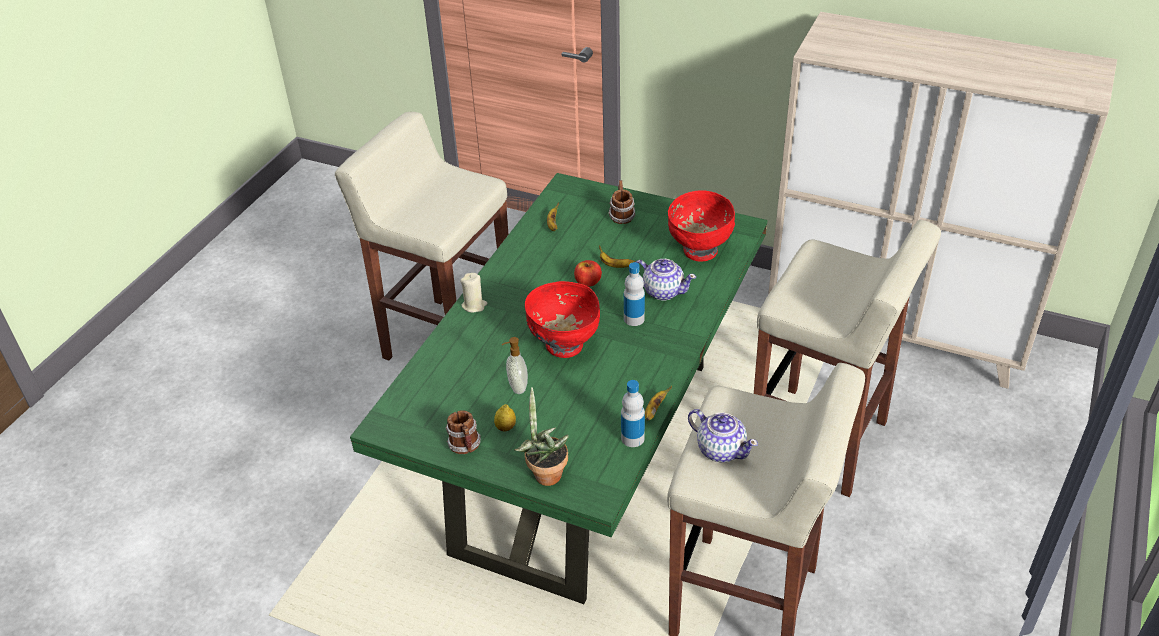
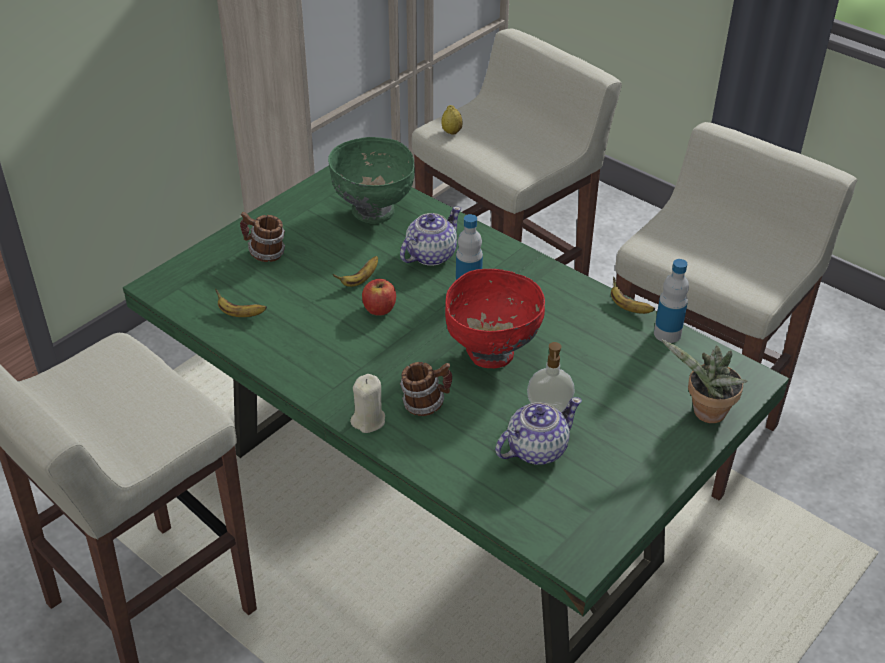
camera: 75 degrees left, 0 degrees up
(466, 447) = (642, 476): mug -> mug (426, 404)
(505, 427) = (618, 433): lemon -> lemon (451, 132)
(699, 251) = (373, 212): red bowl -> green bowl
(720, 449) = (721, 266): teapot -> teapot (535, 449)

